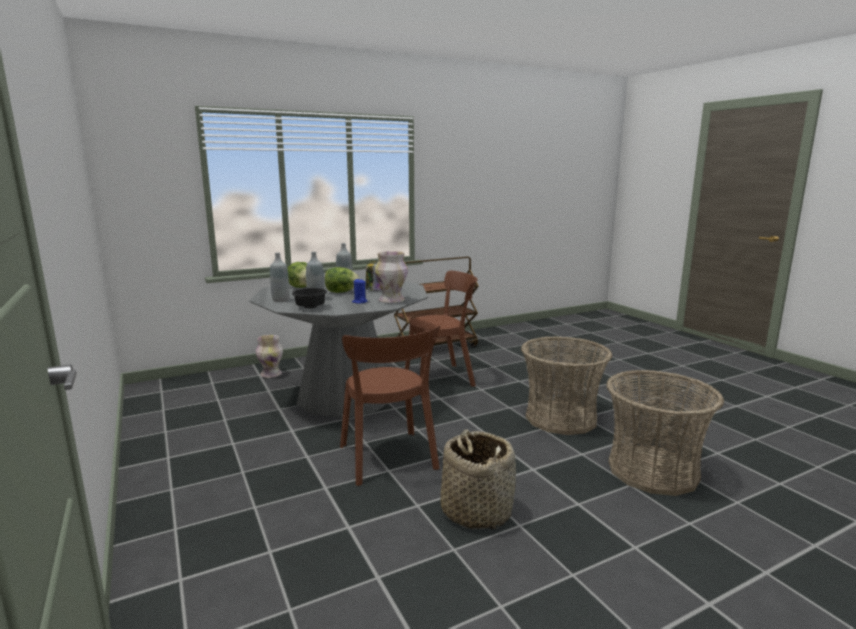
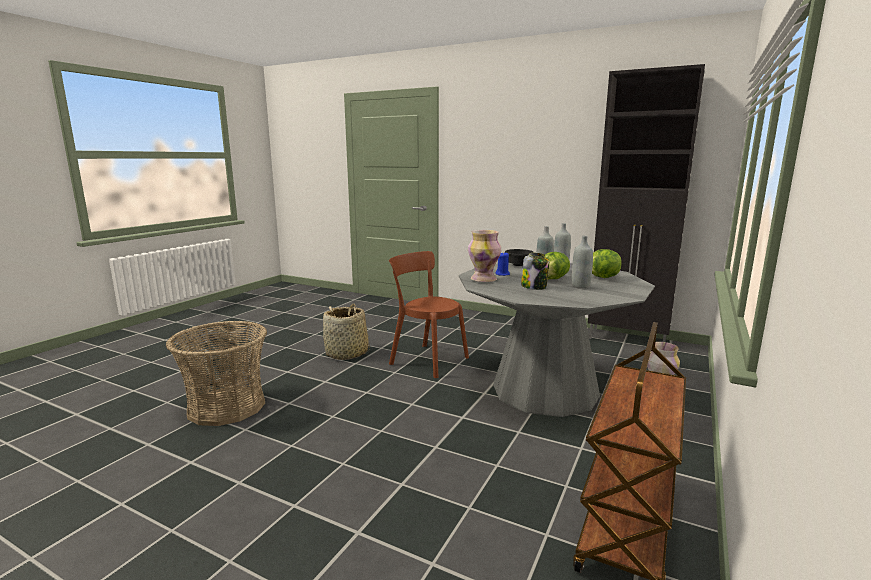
camera: 145 degrees right, 0 degrees up
(150, 410) = (628, 340): none -> black cabinet
(442, 378) = (502, 449): brown chair -> none
(561, 418) = (317, 435): basket -> none

